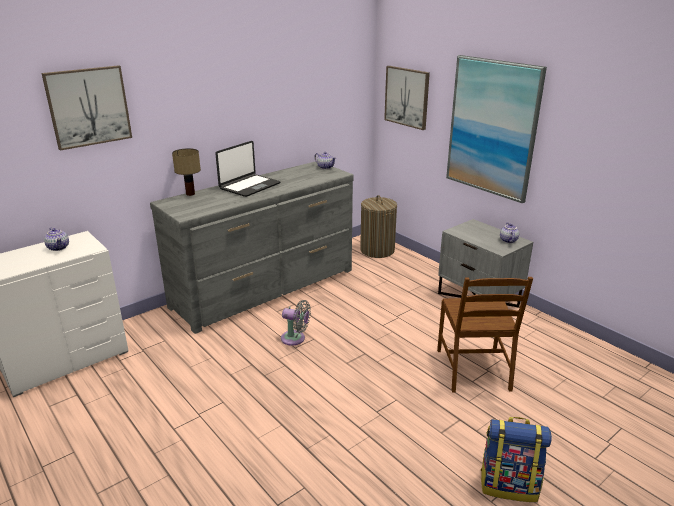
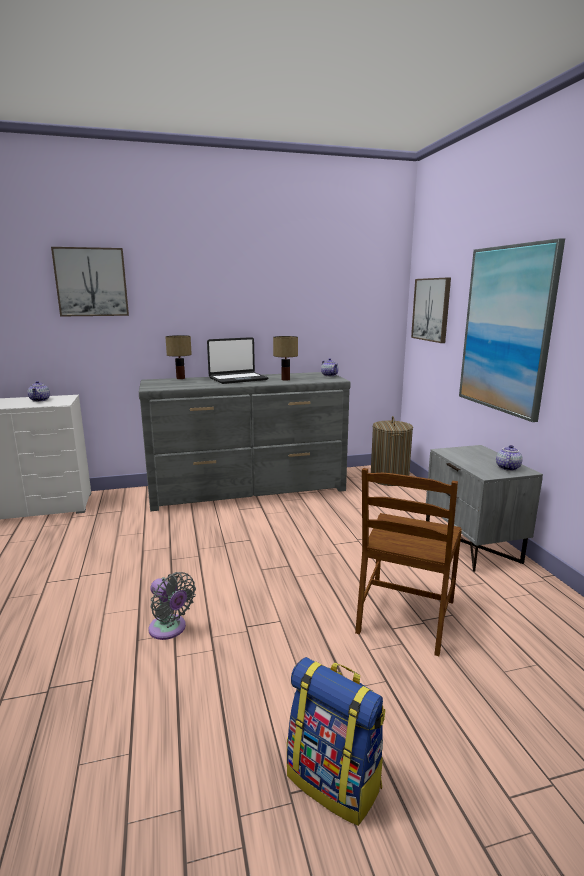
camera: 25 degrees right, 10 degrees down
(294, 180) = (285, 379): none -> table lamp
(295, 339) = (232, 535): grey fan -> grey fan (169, 629)

